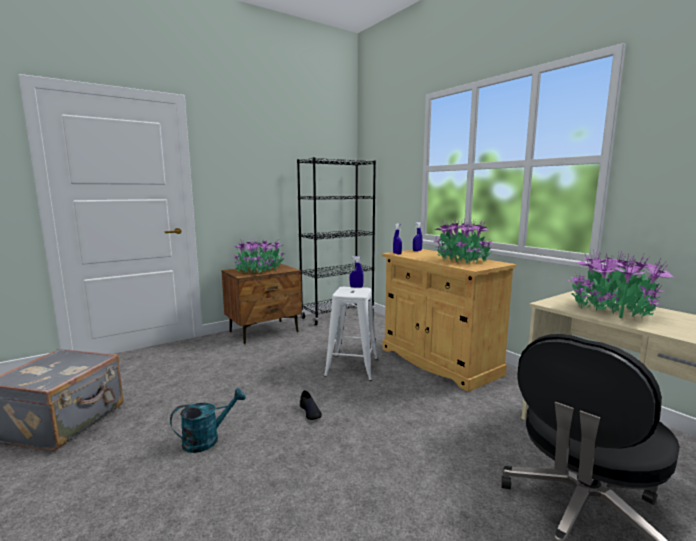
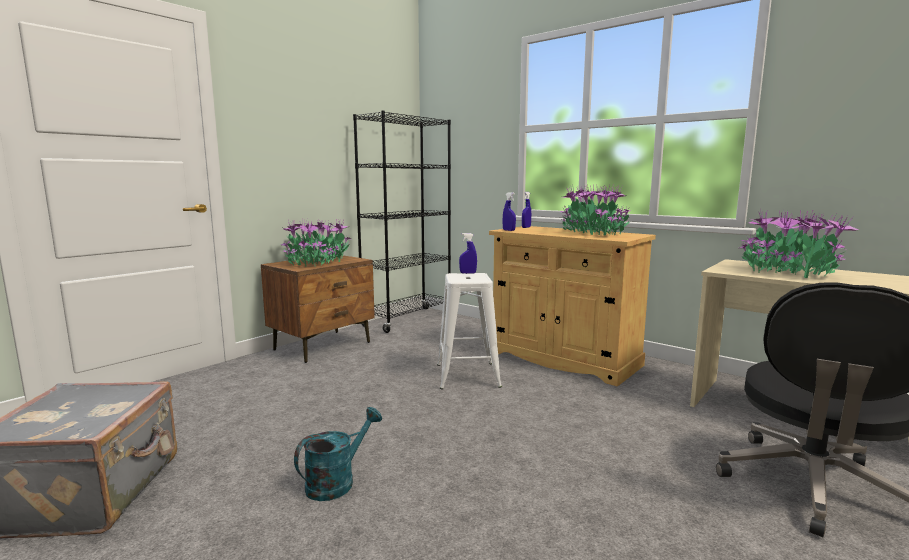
camera: 15 degrees left, 0 degrees up
(310, 412) = (452, 430): black shoe -> none

